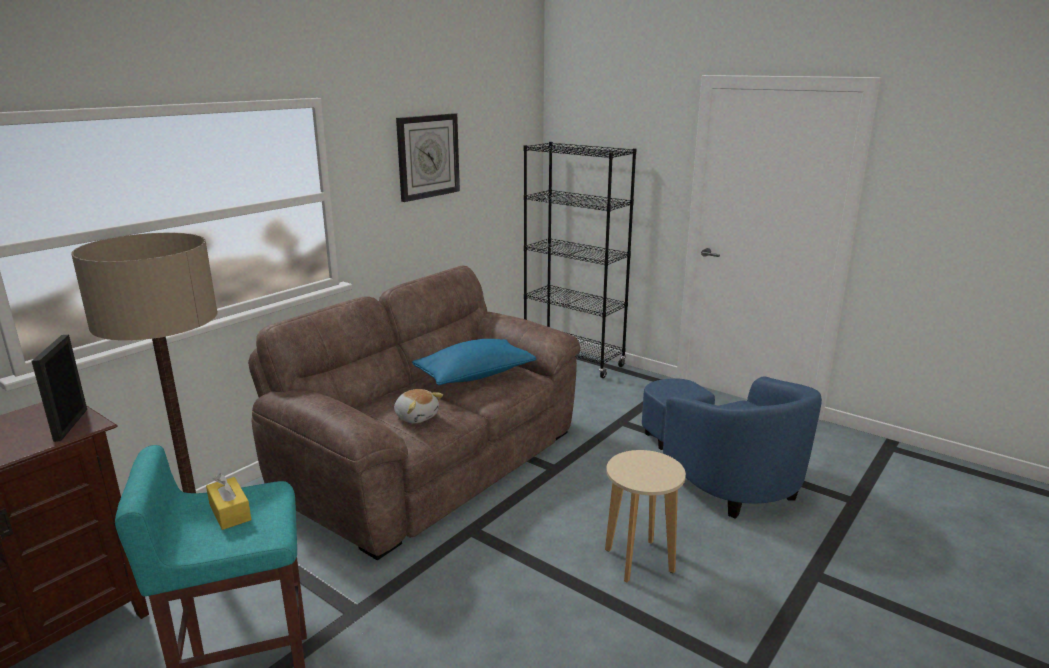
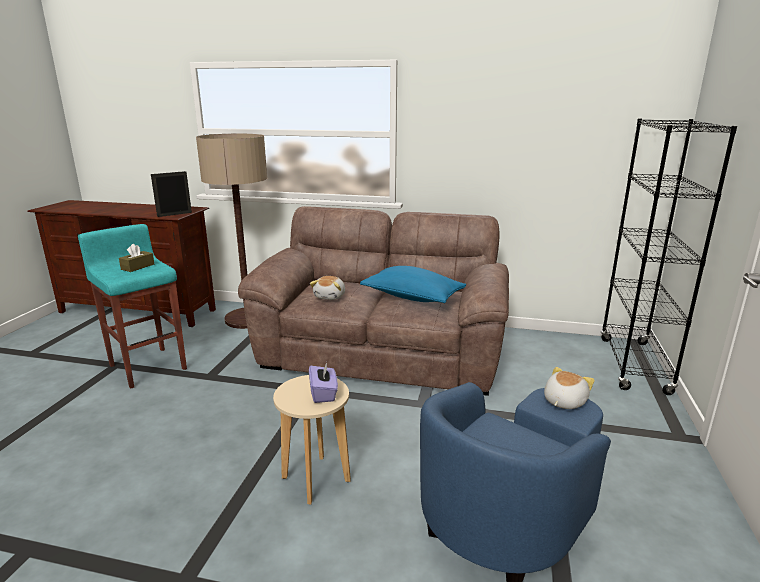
camera: 65 degrees right, 0 degrees up
(230, 512) = (137, 267): yellow tissue box -> brown tissue box
(428, 156) = (503, 116): wall clock -> none
(650, 463) = (323, 393): none -> purple tissue box
(669, 387) = (563, 401): none -> plush toy

